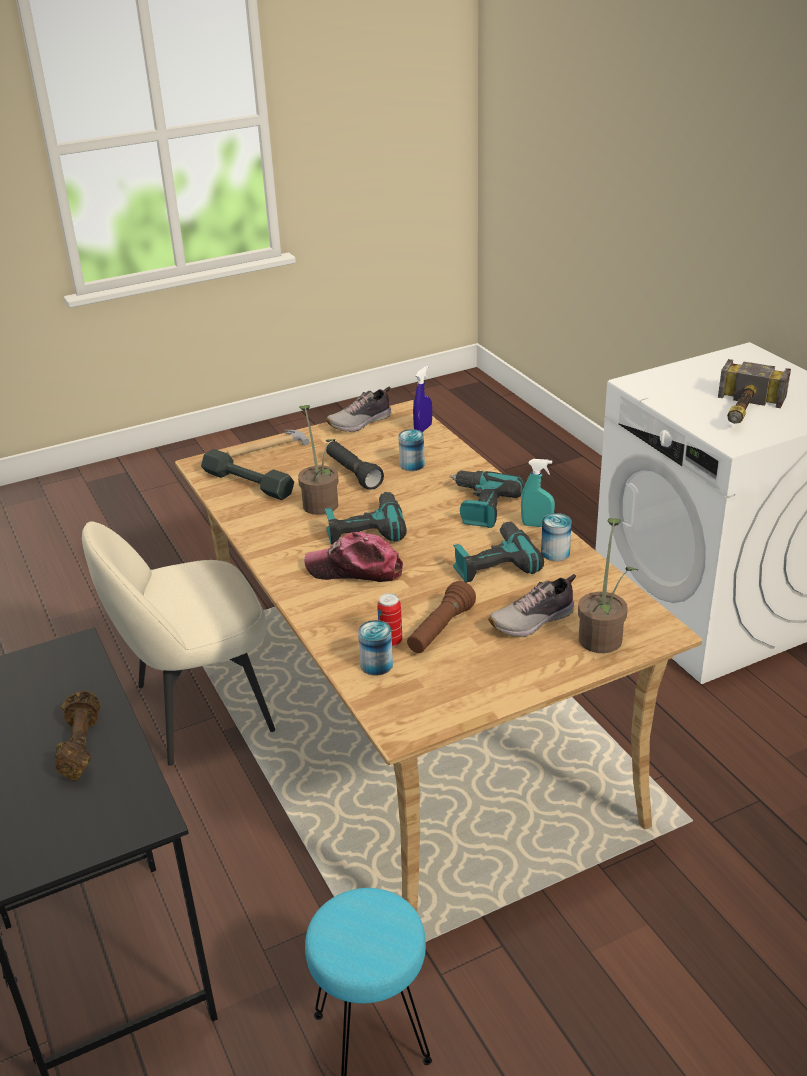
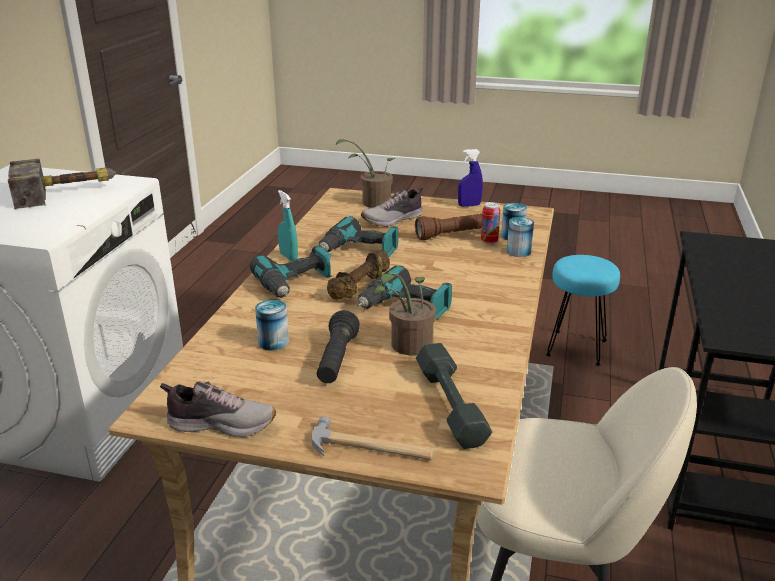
camera: 140 degrees left, 5 degrees down
(79, 746) = (738, 279): brown dumbbell -> brown dumbbell (360, 287)
(355, 569) = (455, 284): cap -> none
(423, 429) = (186, 377): blue spray bottle -> blue spray bottle (469, 205)
(533, 621) = (393, 219): shoe -> shoe turned 135 degrees clockwise
(555, 553) = (313, 239): can -> can (518, 251)

